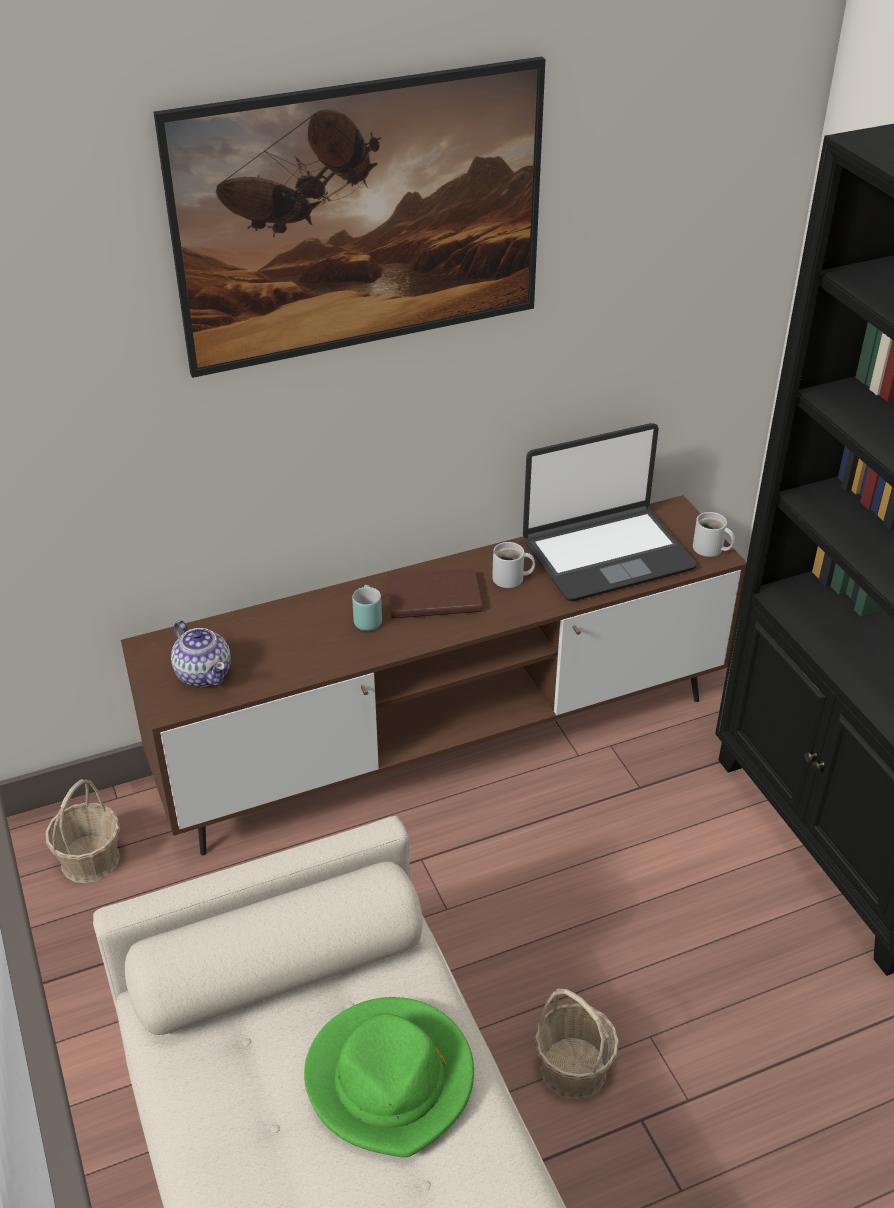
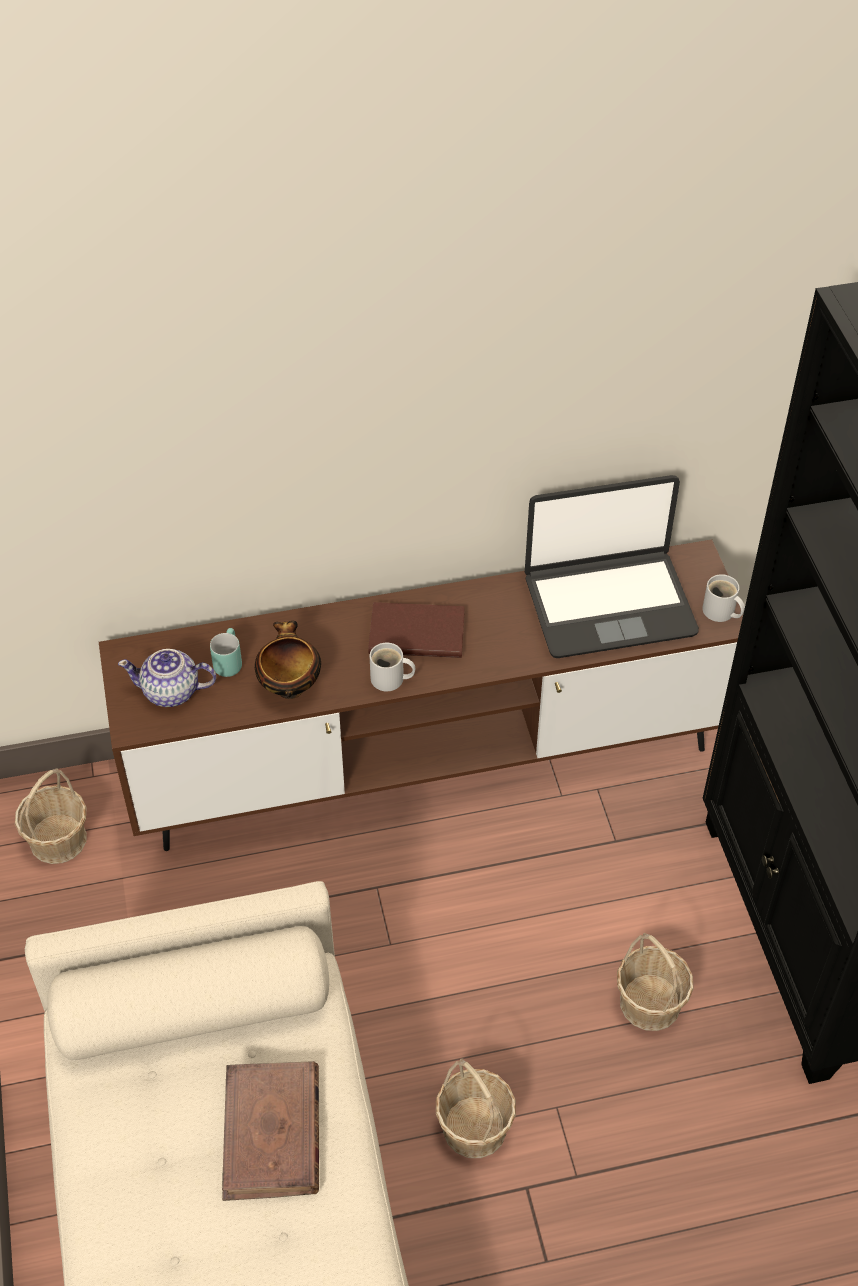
camera: 10 degrees right, 10 degrees up
(203, 673) = (172, 692): teapot -> teapot turned 120 degrees clockwise
(320, 654) = (289, 686): none -> bowl
(364, 280) = (357, 335): picture -> none
(365, 619) = (343, 650): turquoise mug -> turquoise mug (227, 661)
(391, 1078) = (272, 1134): green hat -> brown book
(511, 579) = (501, 622): white mug -> white mug (390, 680)
(713, 924) = (650, 1002): none -> basket

